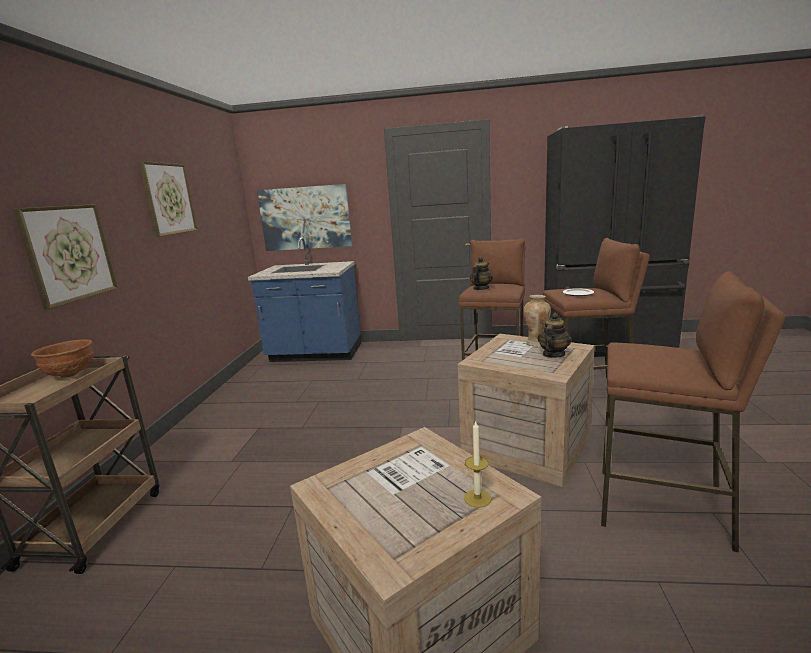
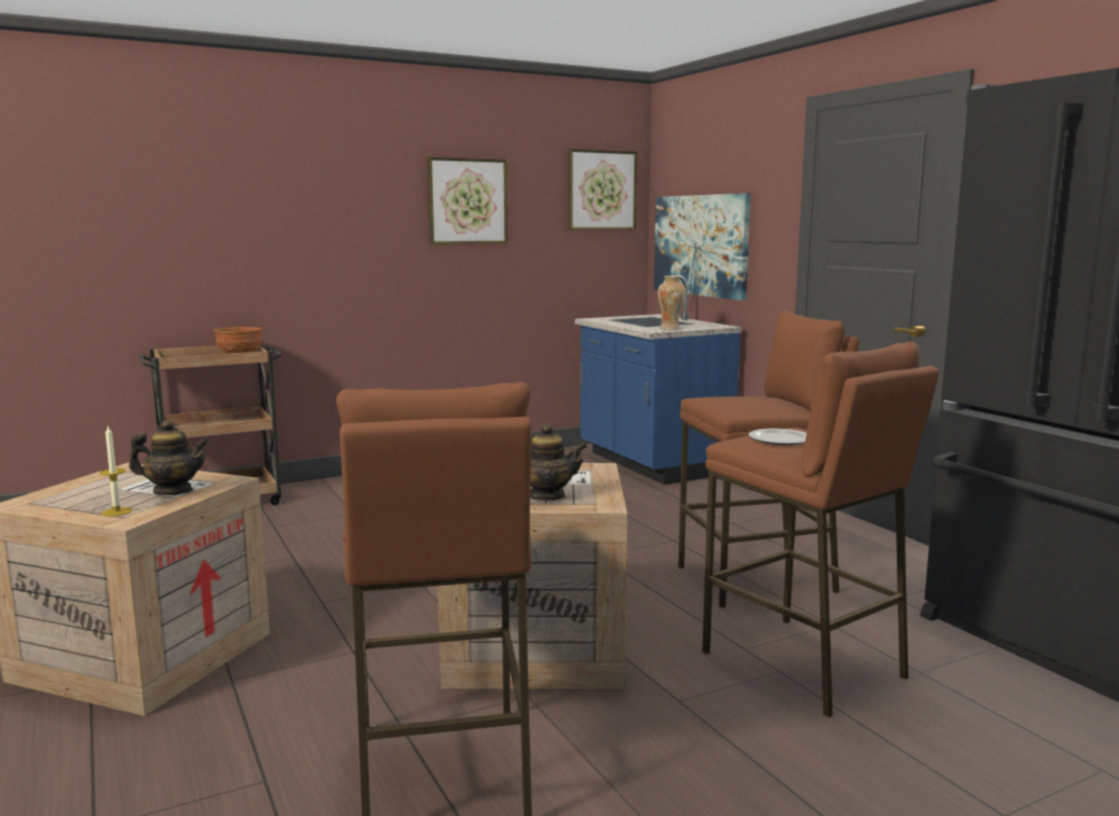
camera: 55 degrees right, 5 degrees down
(69, 253) = (300, 248): picture -> picture (602, 190)
(481, 288) = (726, 398): teapot -> teapot (173, 491)
(536, 343) = (590, 484): vase -> vase (670, 328)

